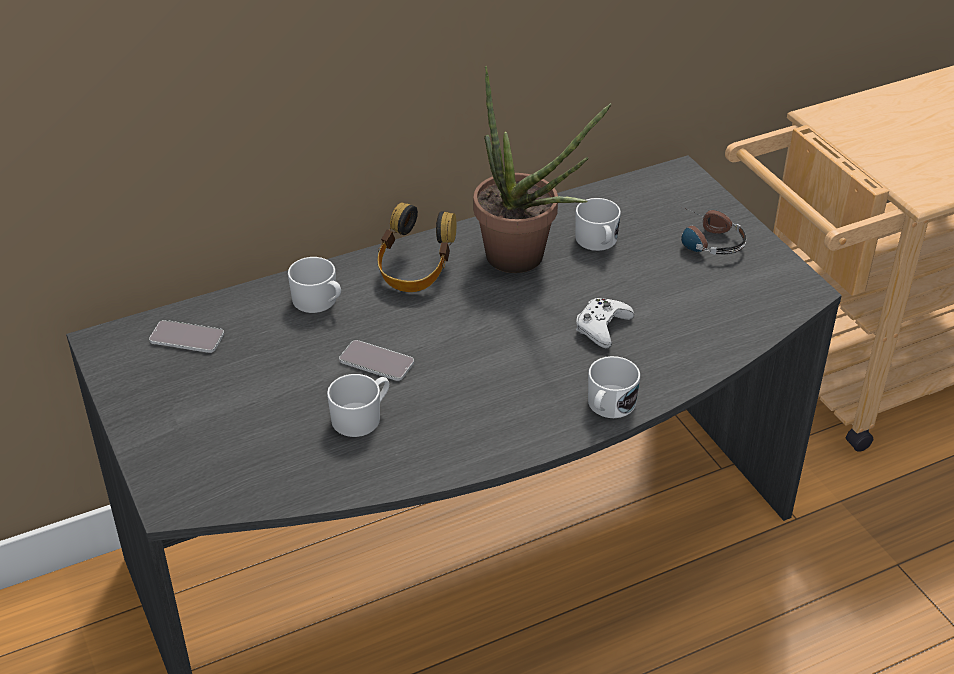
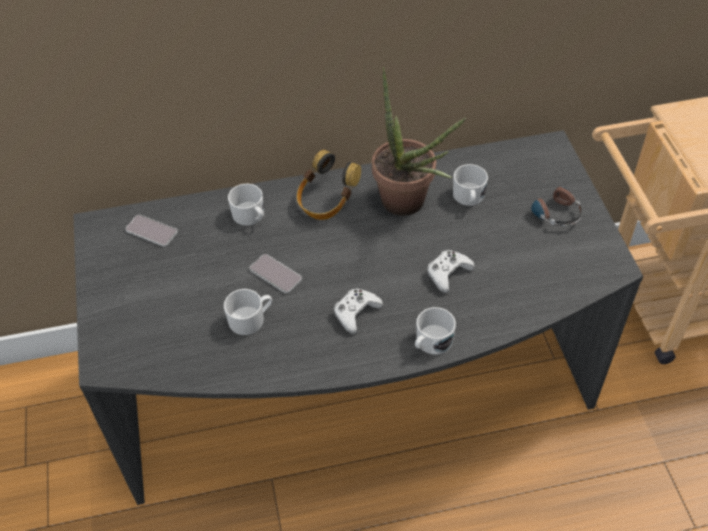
camera: 15 degrees right, 10 degrees up
(499, 388) = (356, 313): none -> white game controller

